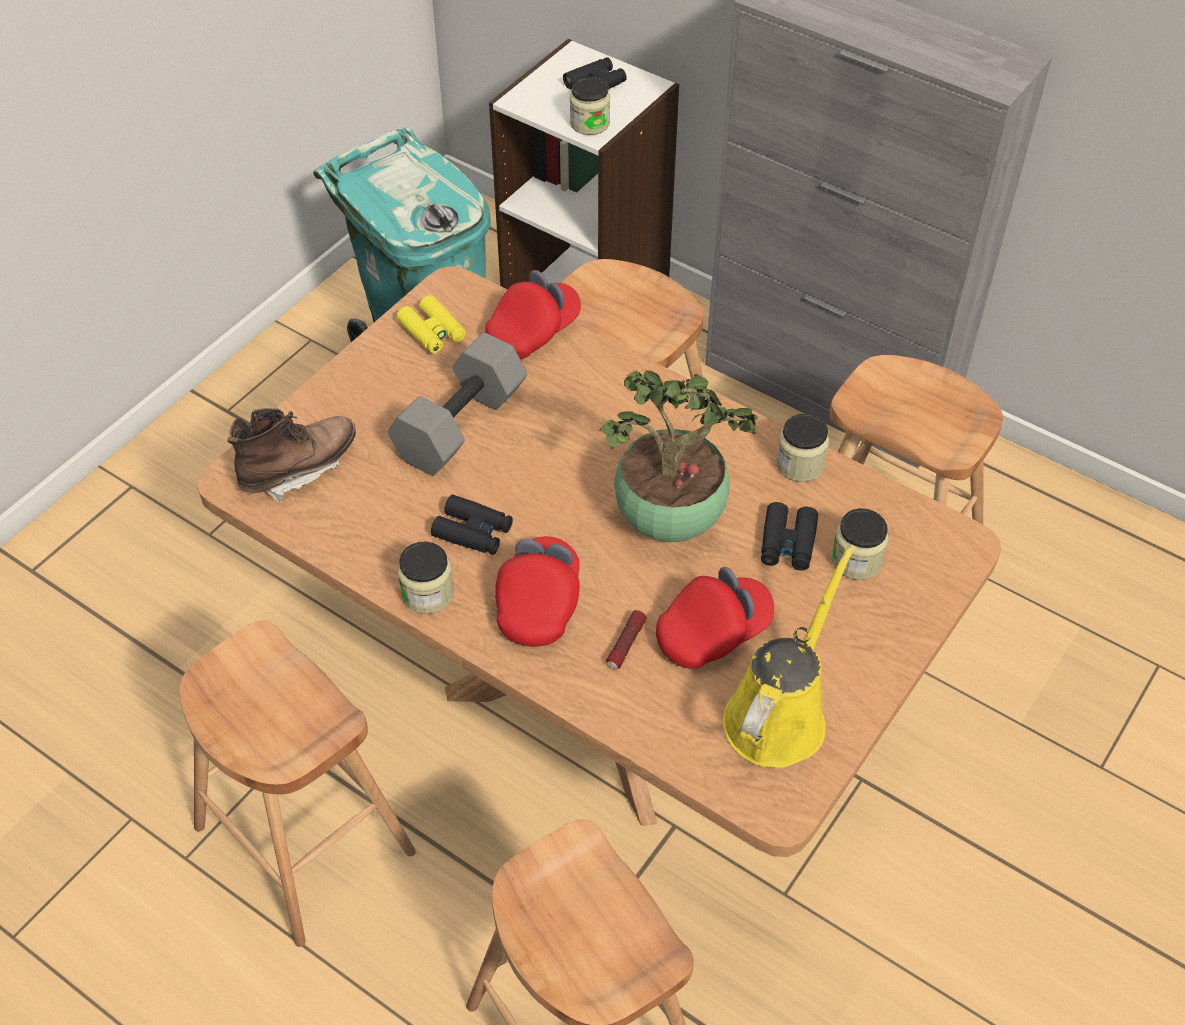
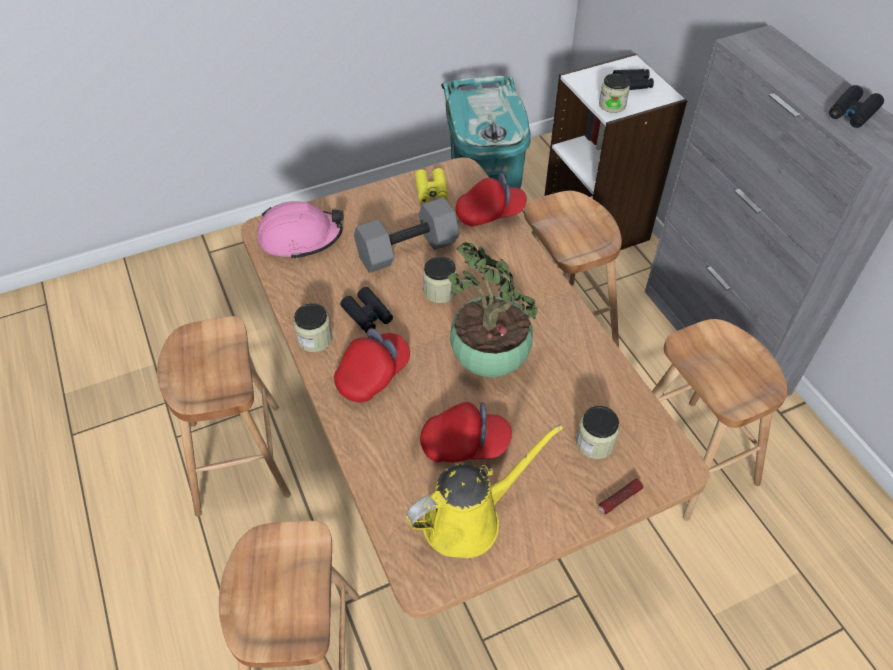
camera: 30 degrees right, 0 degrees up
(299, 469) = (300, 238): brown boot -> pink hard hat
(626, 644) = (405, 425): flashlight -> flashlight (619, 499)
(787, 543) = (555, 410): black binoculars -> black binoculars (852, 113)
(800, 464) = (601, 363): jar -> jar (440, 291)

